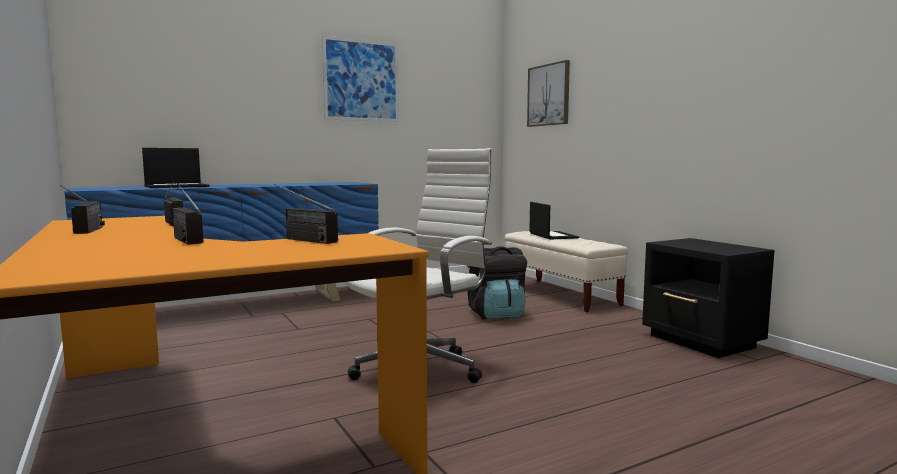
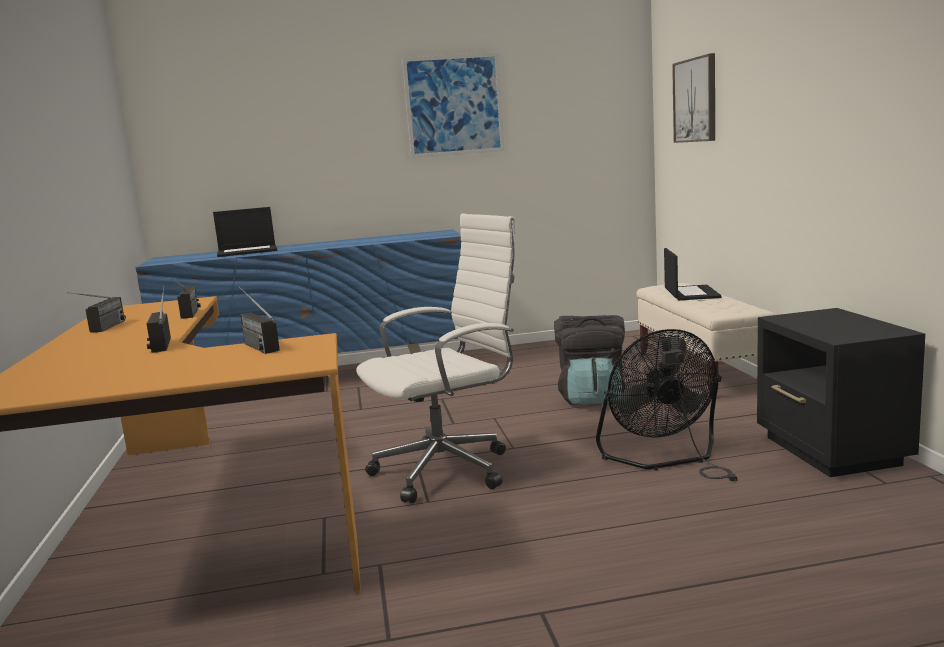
camera: 20 degrees right, 5 degrees up
(598, 352) = (674, 458): none -> black fan

